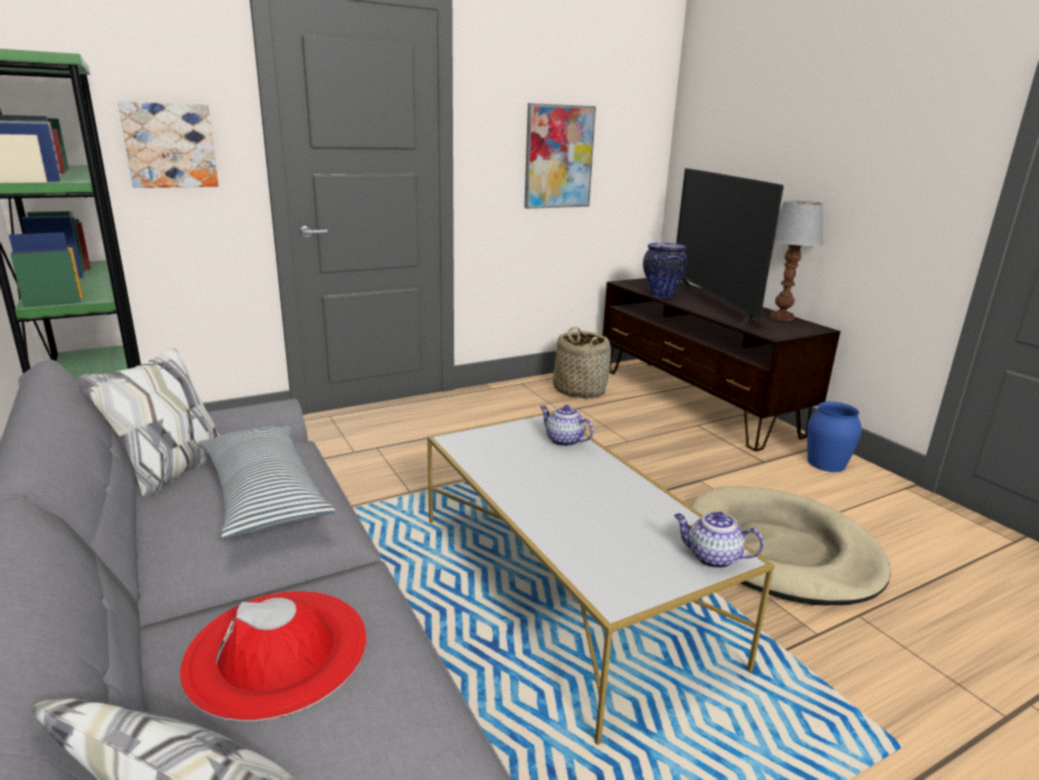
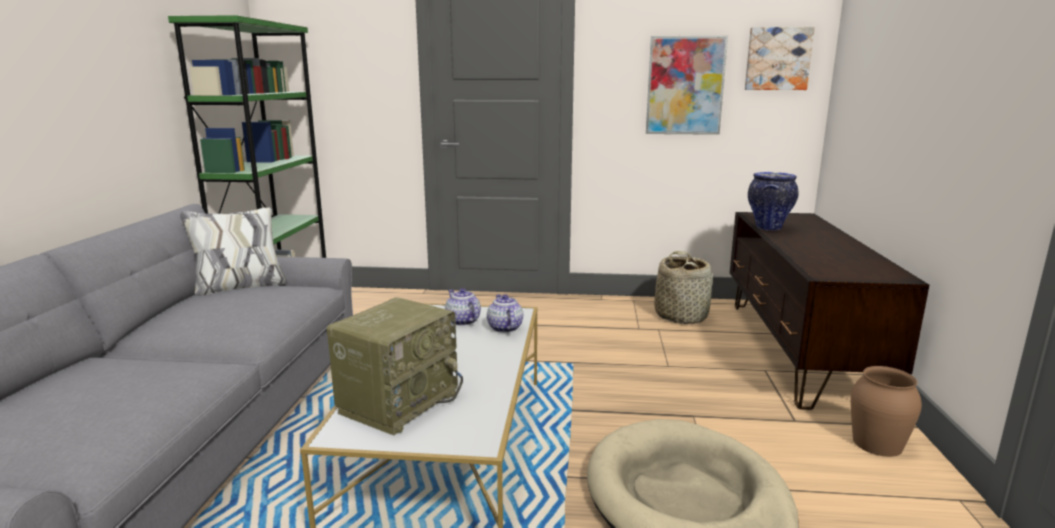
camera: 35 degrees right, 5 degrees down
(170, 145) = (356, 78): picture -> picture (777, 59)
(263, 495) = (247, 308): pillow -> none
(277, 651) = (107, 382): red hat -> none
(607, 545) = (399, 402): none -> radio
(712, 303) = (814, 240): television -> none
(712, 557) = (459, 436): teapot -> teapot (462, 321)
(782, 317) = (875, 262): table lamp -> none
(826, 463) = (878, 444): blue vase -> brown vase

